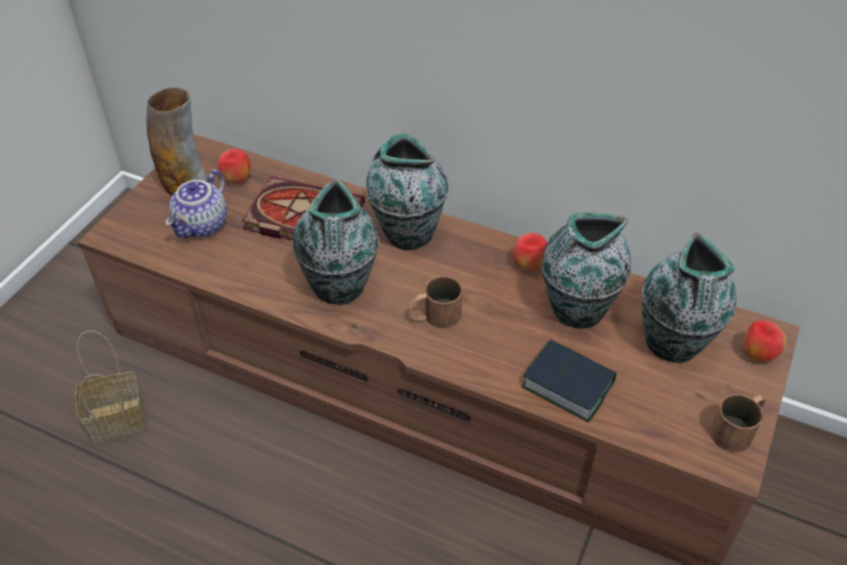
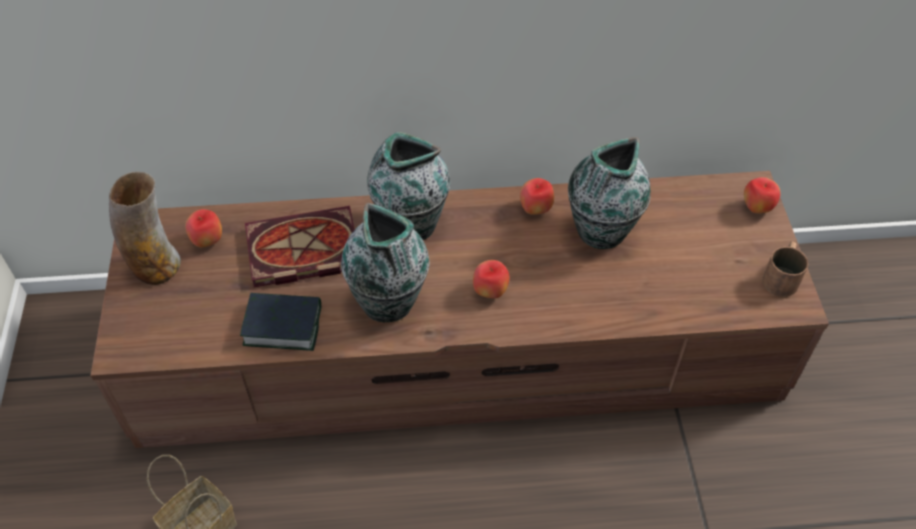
camera: 30 degrees left, 5 degrees up
(203, 225) = (210, 301): teapot -> none
(433, 316) = (490, 291): brown mug -> apple
(567, 384) = (638, 300): book -> book (282, 325)
(673, 344) = (692, 227): vase -> none

